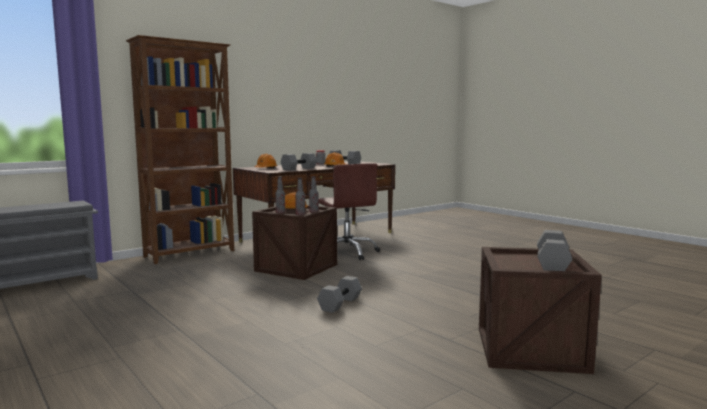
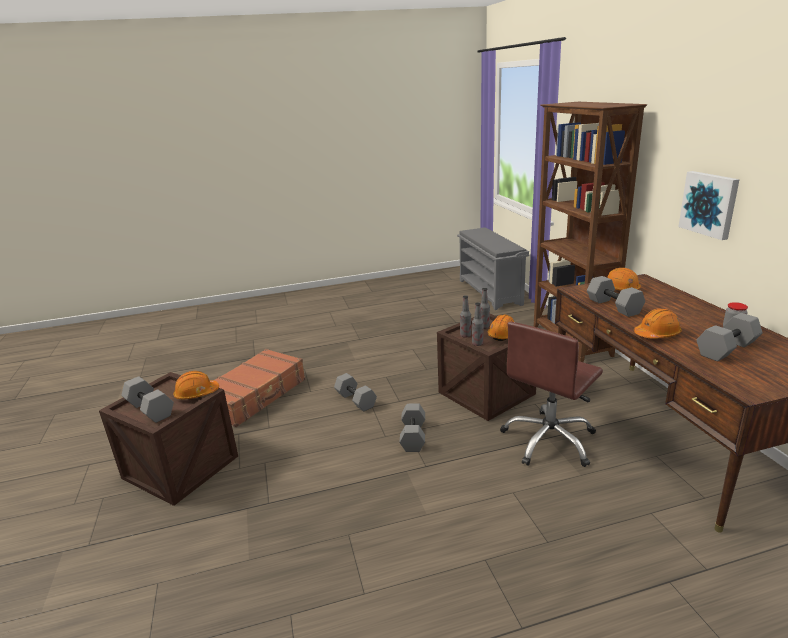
camera: 115 degrees right, 15 degrees up
(269, 109) = (709, 204): none -> picture
(347, 252) = (549, 440): brown office chair -> brown office chair turned 45 degrees counterclockwise
(372, 354) = (255, 396): none -> brown suitcase
(376, 279) = (414, 436): none -> grey dumbbell
(501, 257) = (196, 394): none -> orange hard hat

